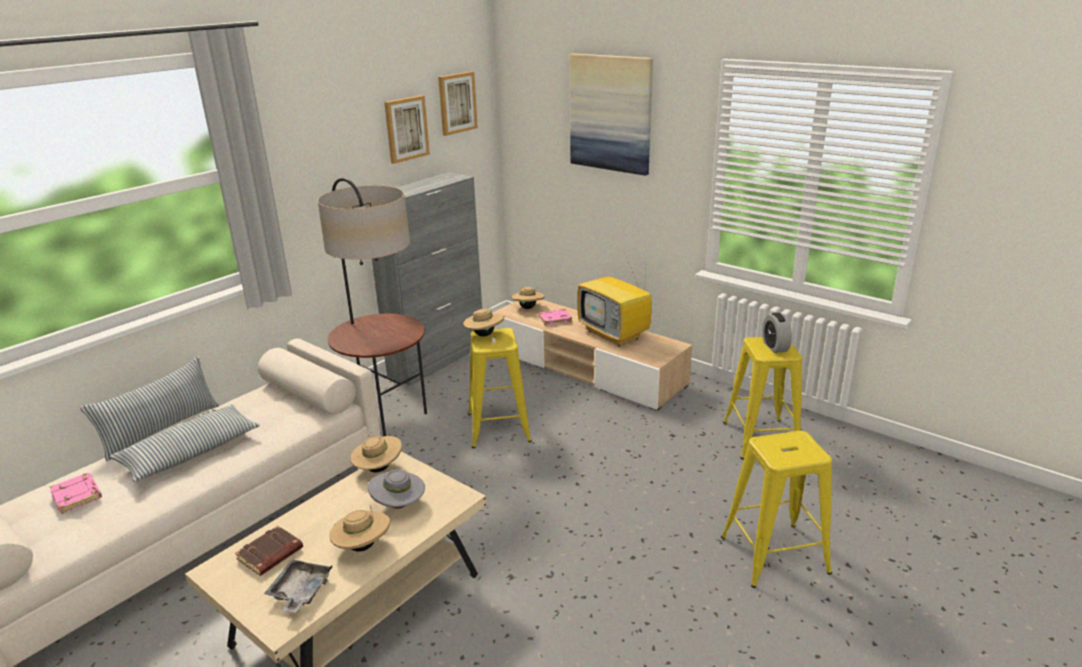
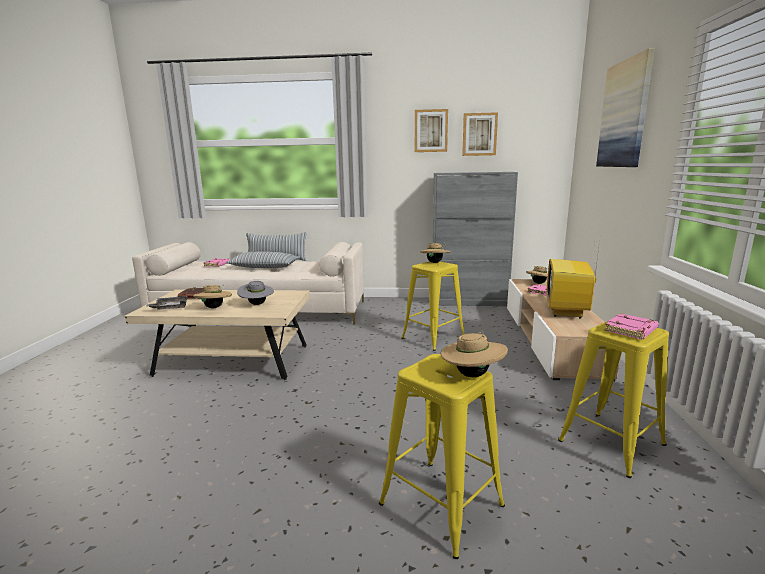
camera: 55 degrees right, 10 degrees down
(378, 469) = (285, 292): beige hat -> beige hat (472, 374)
(387, 416) = (397, 311): floor lamp -> none
(457, 103) = (531, 122): picture -> picture (431, 131)
(774, 347) = (631, 330): alarm clock -> pink book

